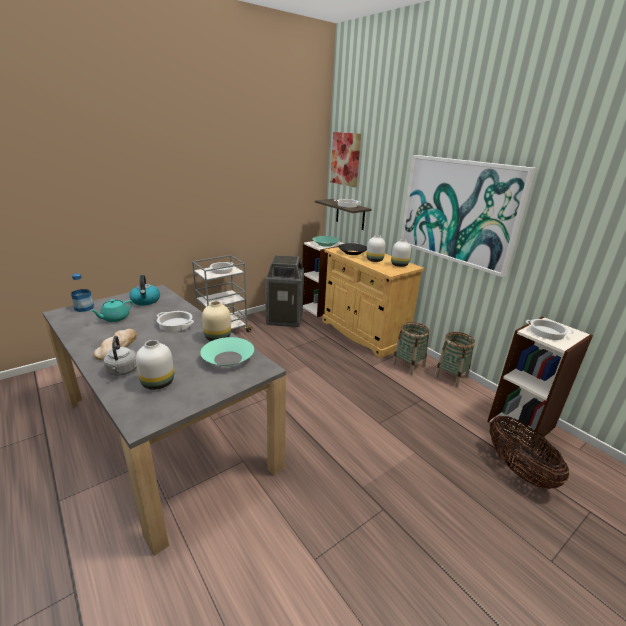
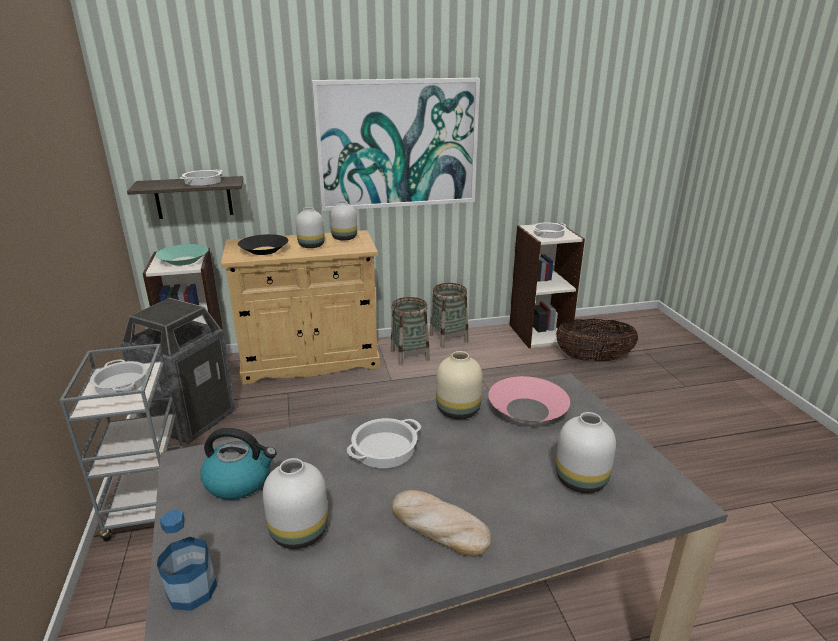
camera: 65 degrees left, 0 degrees up
(115, 318) = (300, 531): turquoise teapot -> white vase
(122, 371) = (536, 519): grey kettle -> none
(228, 358) = (527, 409): turquoise bowl -> pink bowl
(345, 159) = (151, 104): picture -> none

